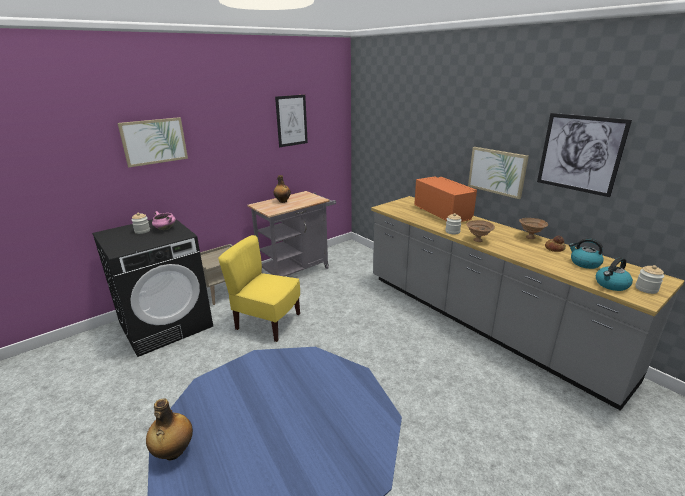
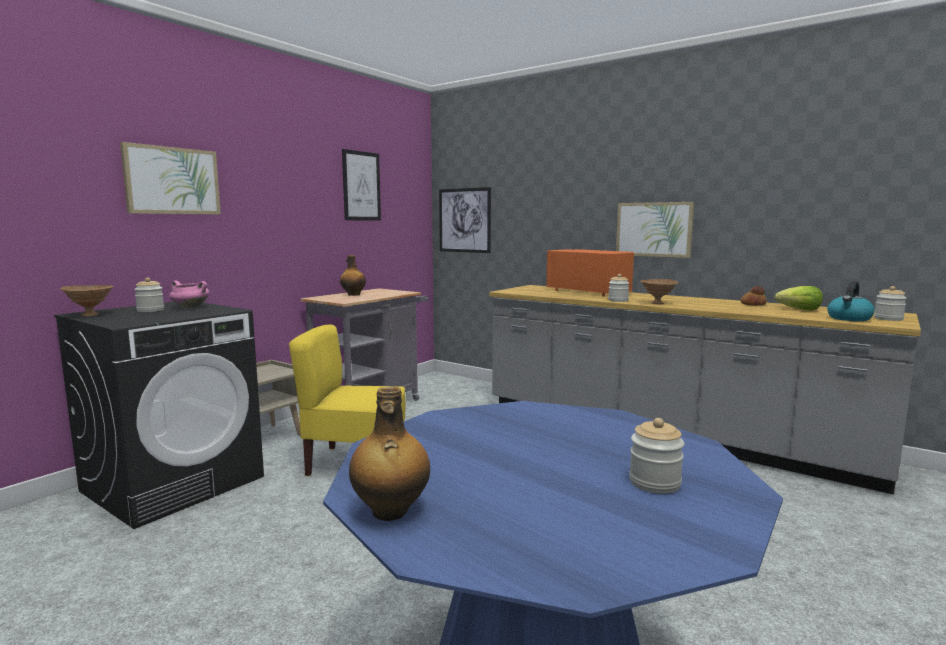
camera: 15 degrees left, 15 degrees down
(327, 455) = (654, 483): none -> jar
(530, 237) = (714, 300): brown bowl -> brown bowl (90, 315)
(580, 153) = (759, 188): picture -> picture (464, 220)
(584, 263) = (799, 310): kettle -> lettuce

